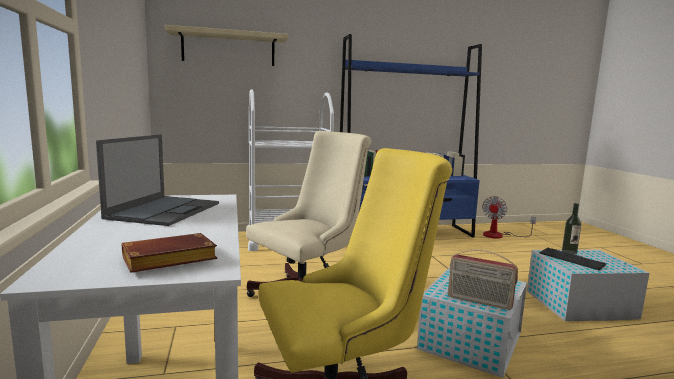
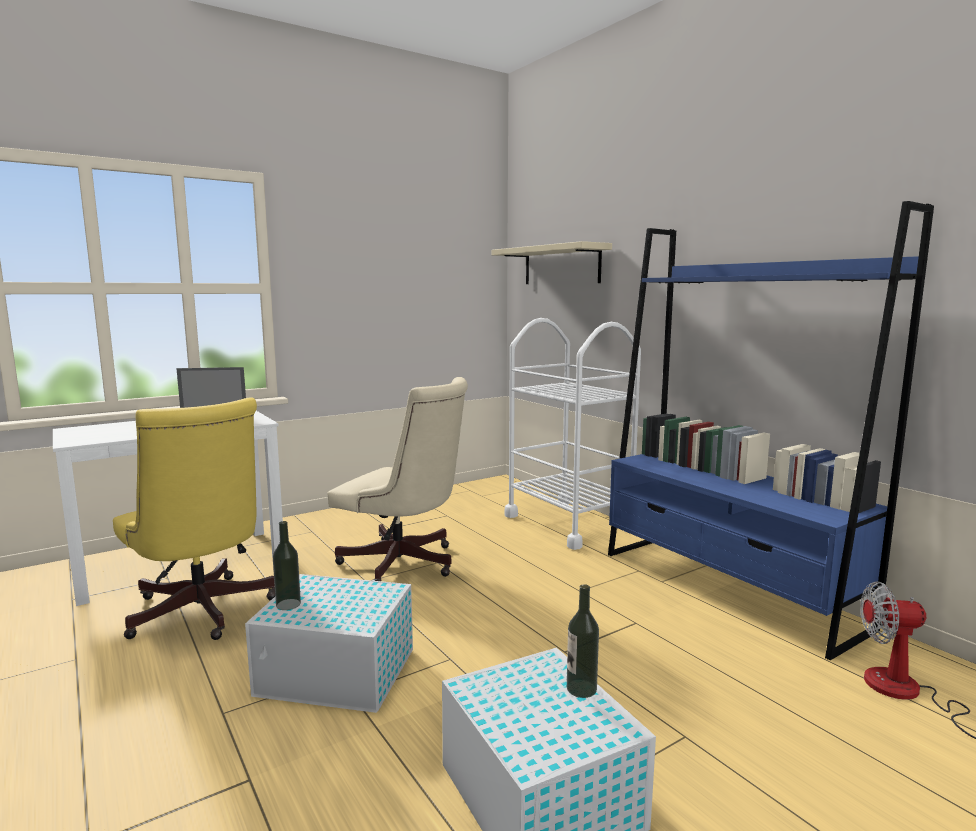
camera: 70 degrees right, 0 degrees up
(167, 261) = (88, 436): brown book -> none
(479, 301) = (288, 604): radio -> bottle
(571, 260) = (527, 686): keyboard -> none

